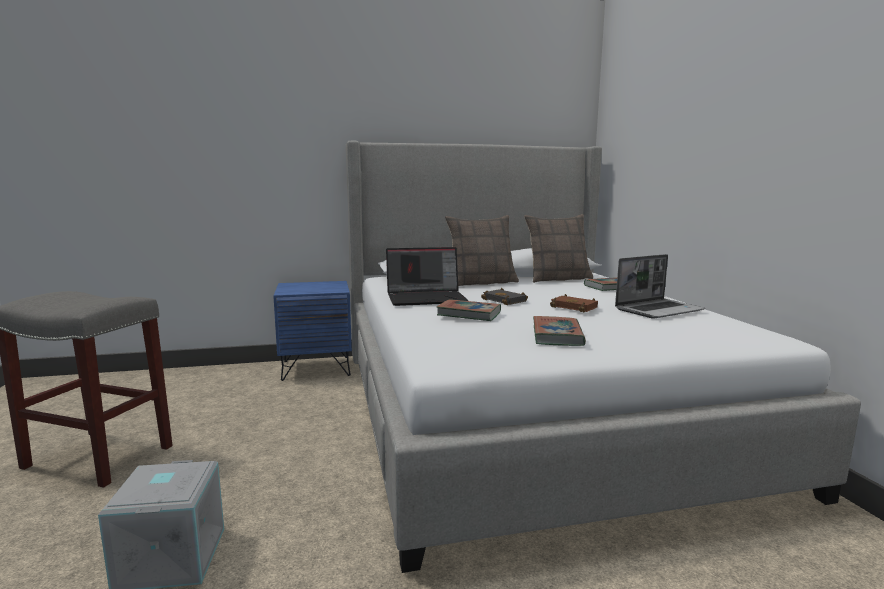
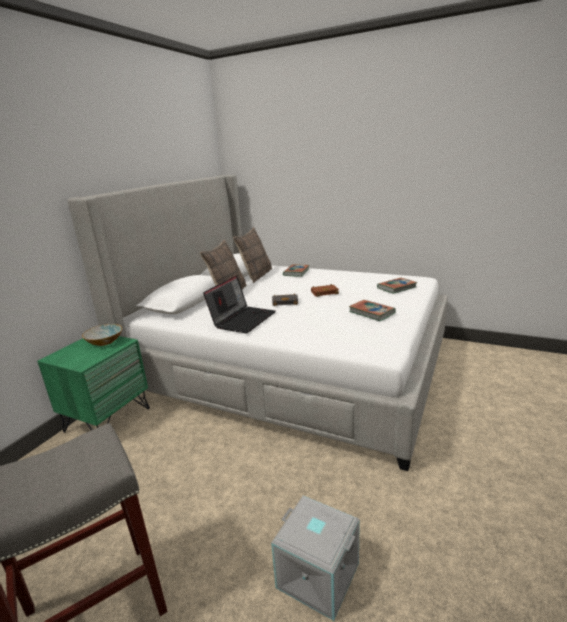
camera: 50 degrees left, 10 degrees up
(316, 368) = (107, 419): blue nightstand -> green nightstand
(331, 286) = (105, 342): none -> bowl
(469, 314) = (305, 319): book -> book (396, 288)
(659, 310) = (353, 279): laptop -> none

